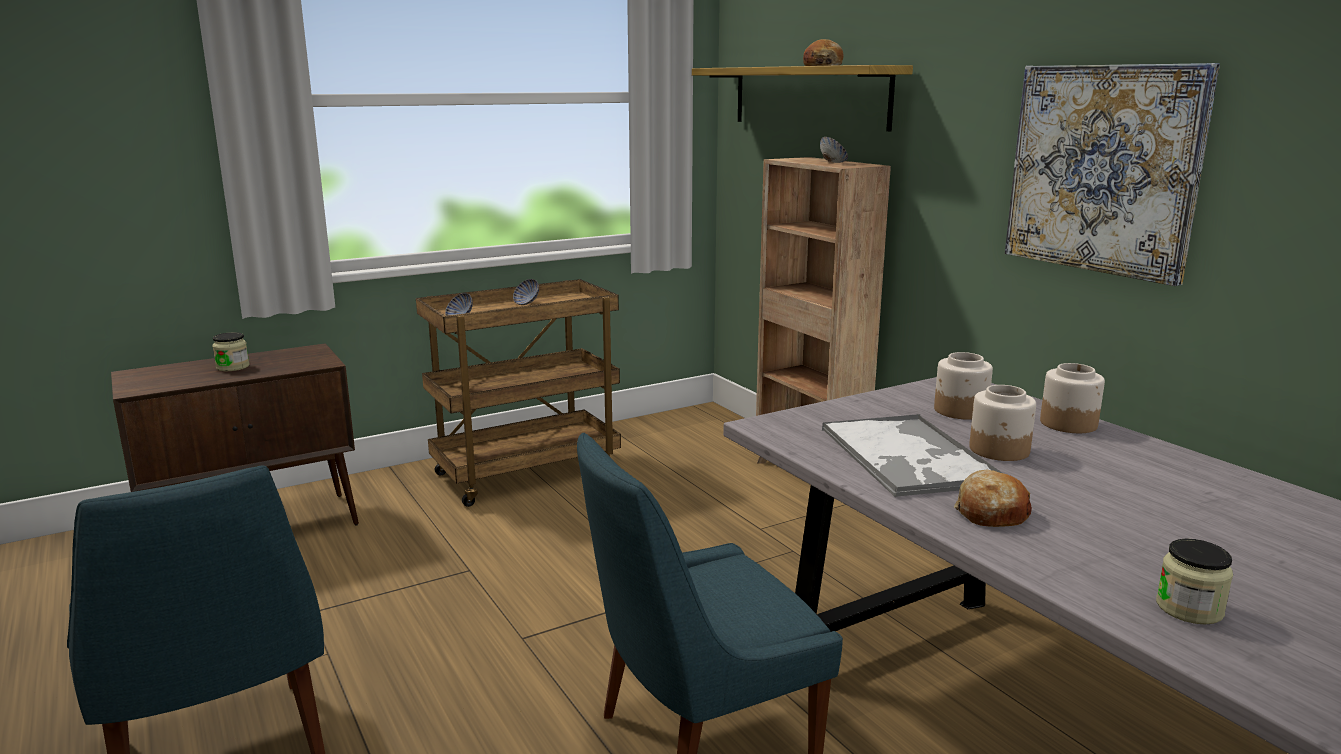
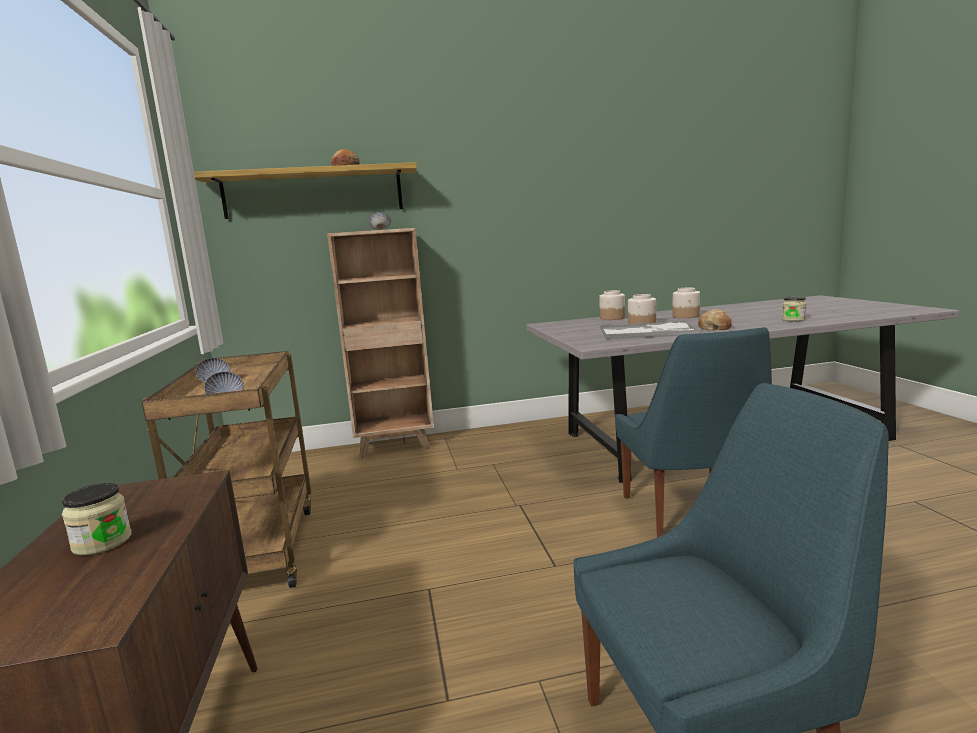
camera: 70 degrees left, 5 degrees down
(960, 411) = (587, 325): jar -> jar (686, 316)
(1103, 169) = (547, 212): picture -> none

